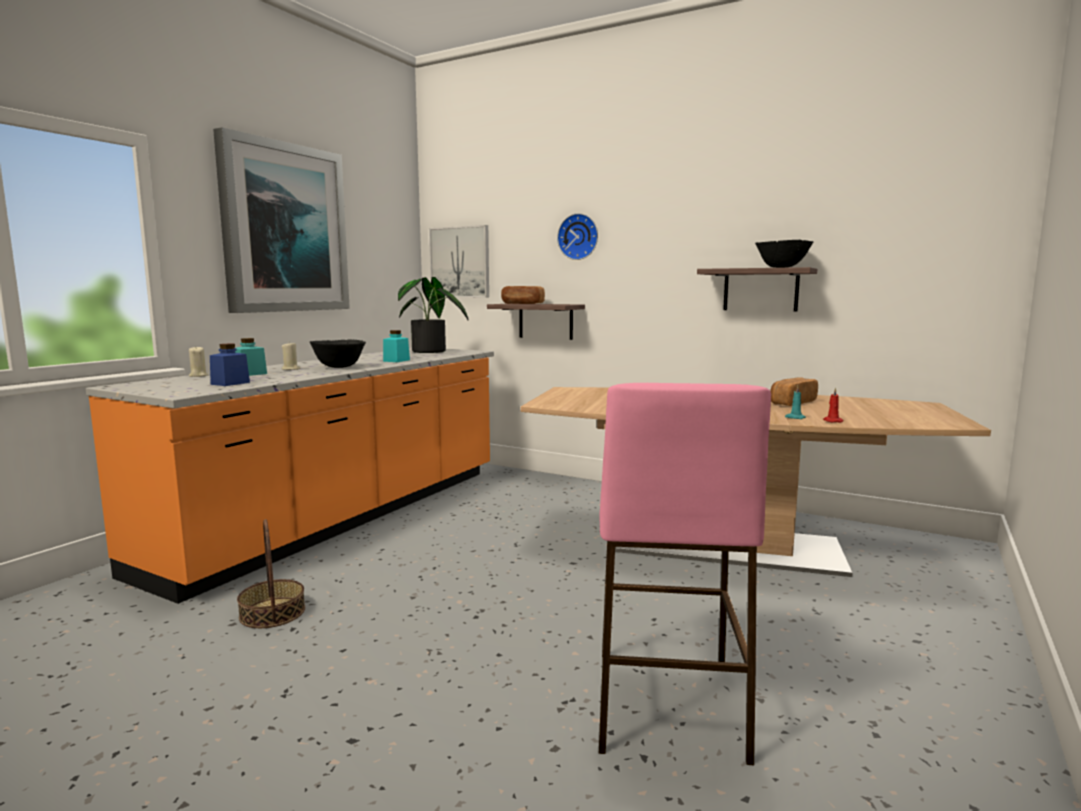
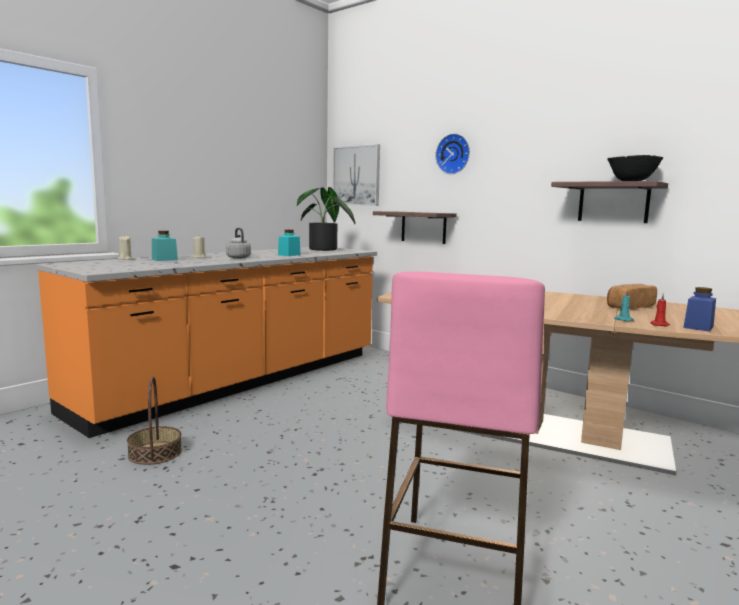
camera: 10 degrees right, 0 degrees up
(230, 383) = (142, 265): blue jar -> blue jar (698, 327)
(284, 228) = (208, 145): picture -> none
(338, 367) = (238, 257): black bowl -> grey kettle
(522, 303) = (403, 211): bread -> none

